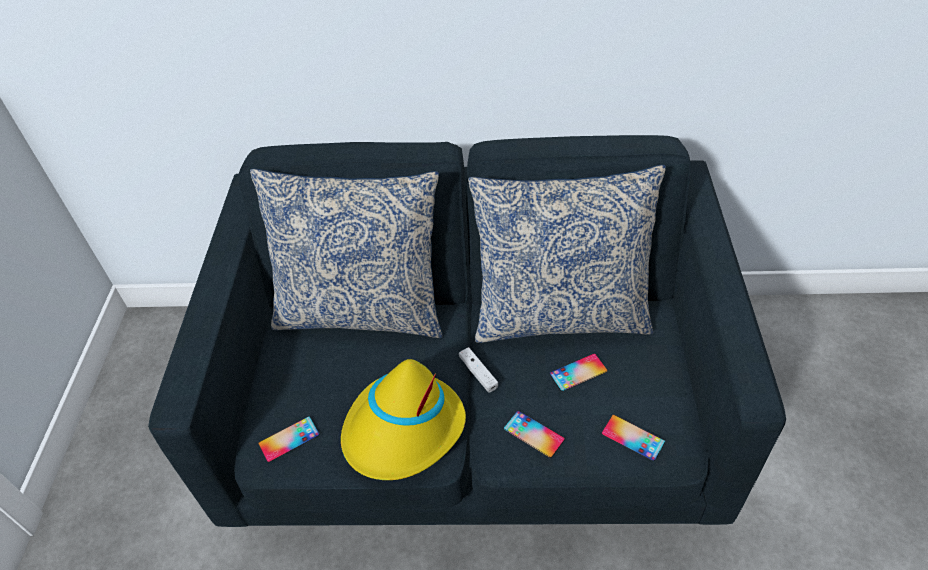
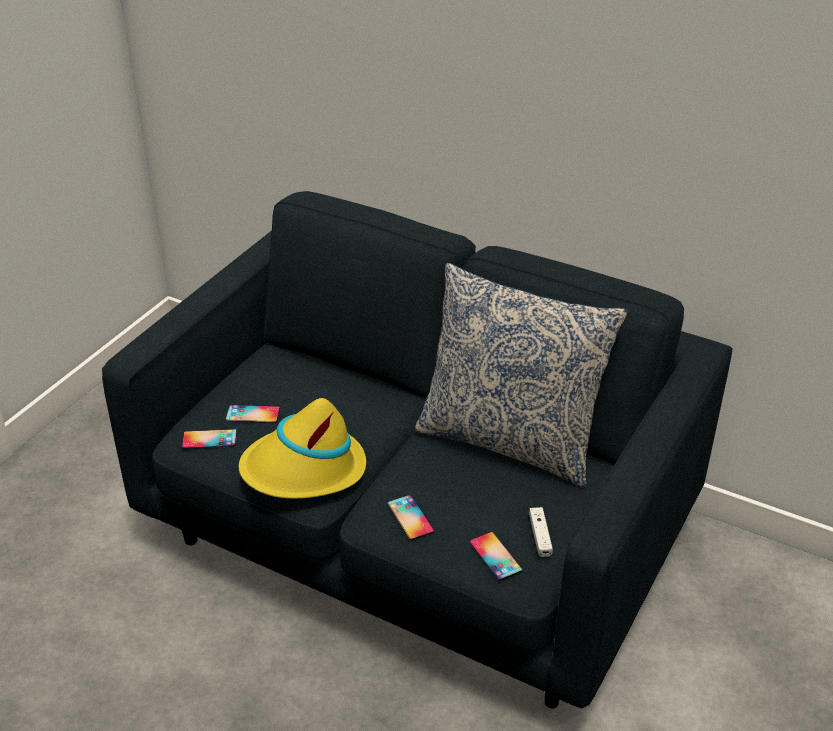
camera: 25 degrees right, 10 degrees down
(362, 310) = (337, 370): pillow -> none
(478, 373) = (399, 455): white game controller -> white game controller (540, 536)
(578, 372) = (488, 489): phone -> phone (253, 414)

